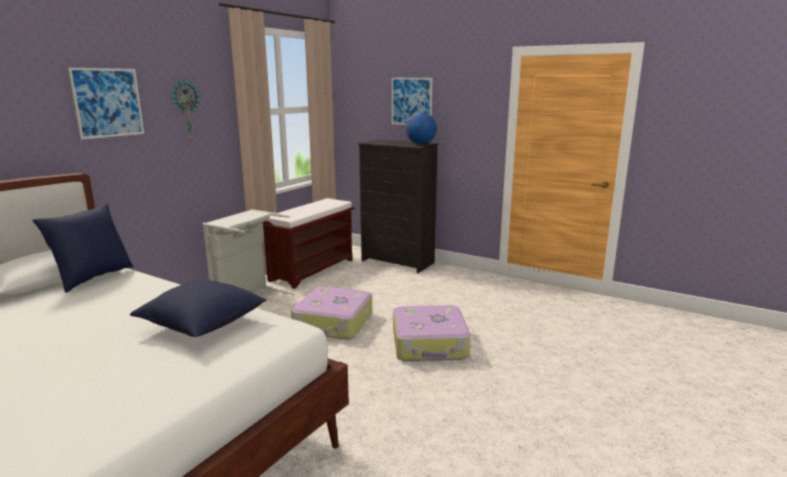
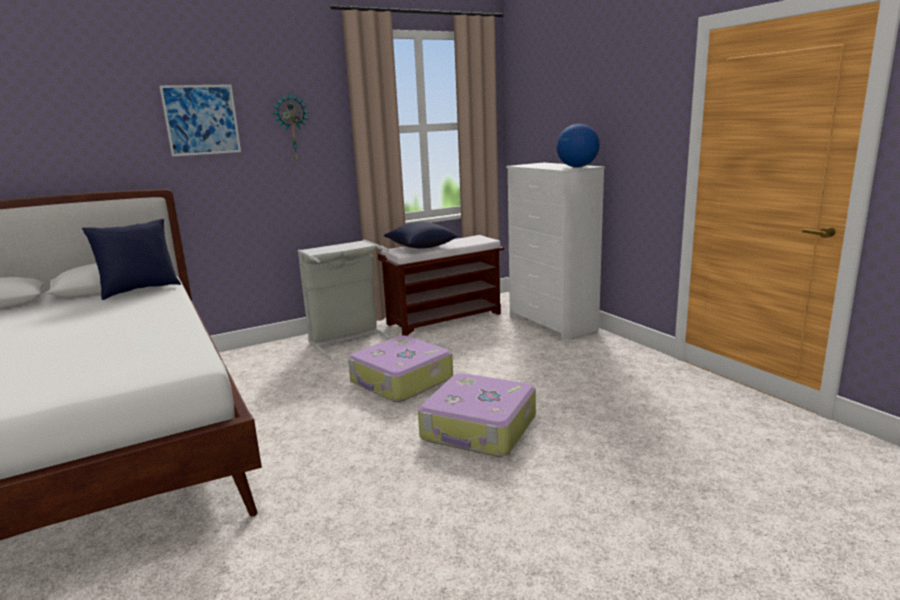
camera: 30 degrees right, 0 degrees up
(203, 325) = (135, 345): blue pillow -> blue pillow (421, 247)
(398, 262) = (552, 323): black dresser -> white dresser
(411, 101) = (579, 110): picture -> none

